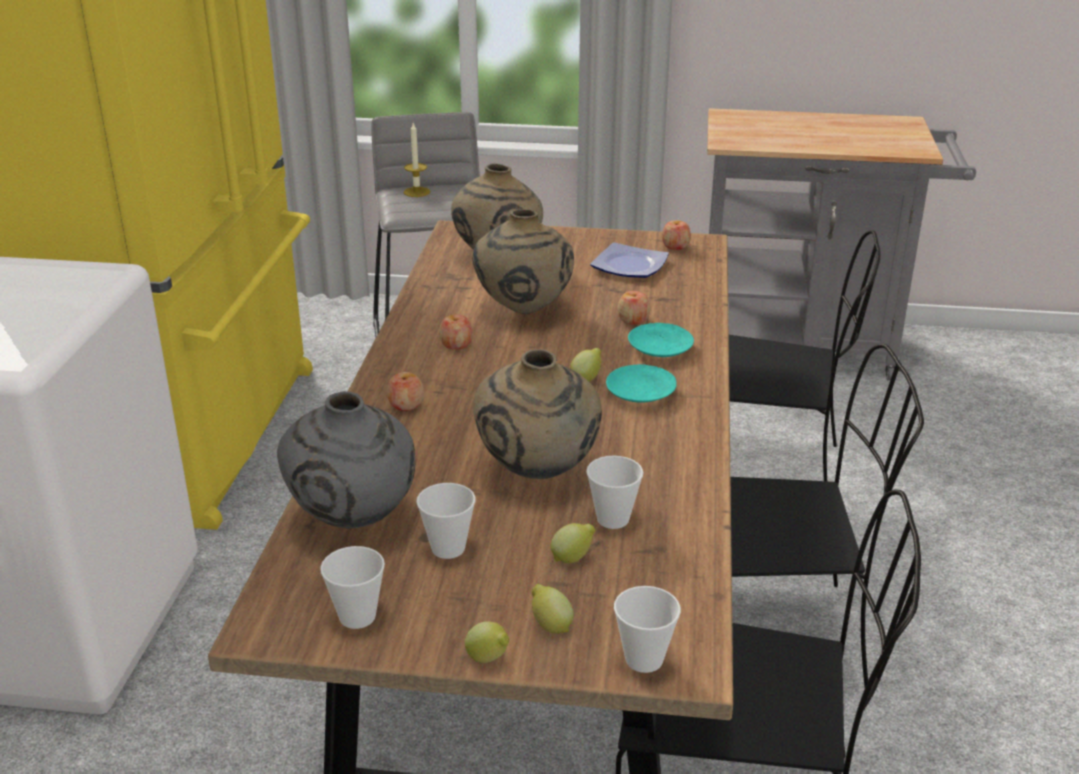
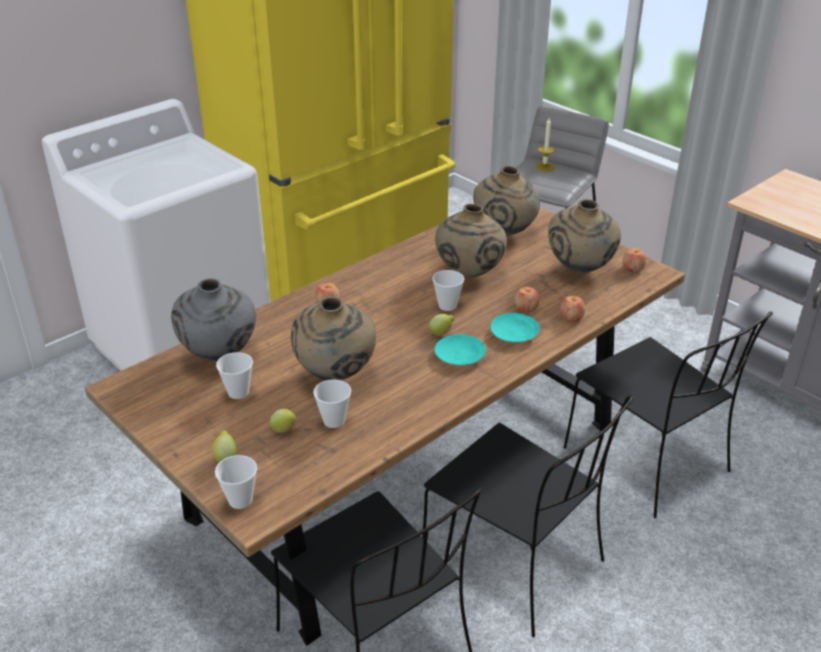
camera: 40 degrees right, 5 degrees up
(357, 616) = (157, 403): cup -> cup (447, 305)
(456, 344) = (402, 279): apple -> apple (571, 317)
(489, 659) = (178, 457): lemon -> none
(628, 265) = (580, 269): plate -> beige vase

